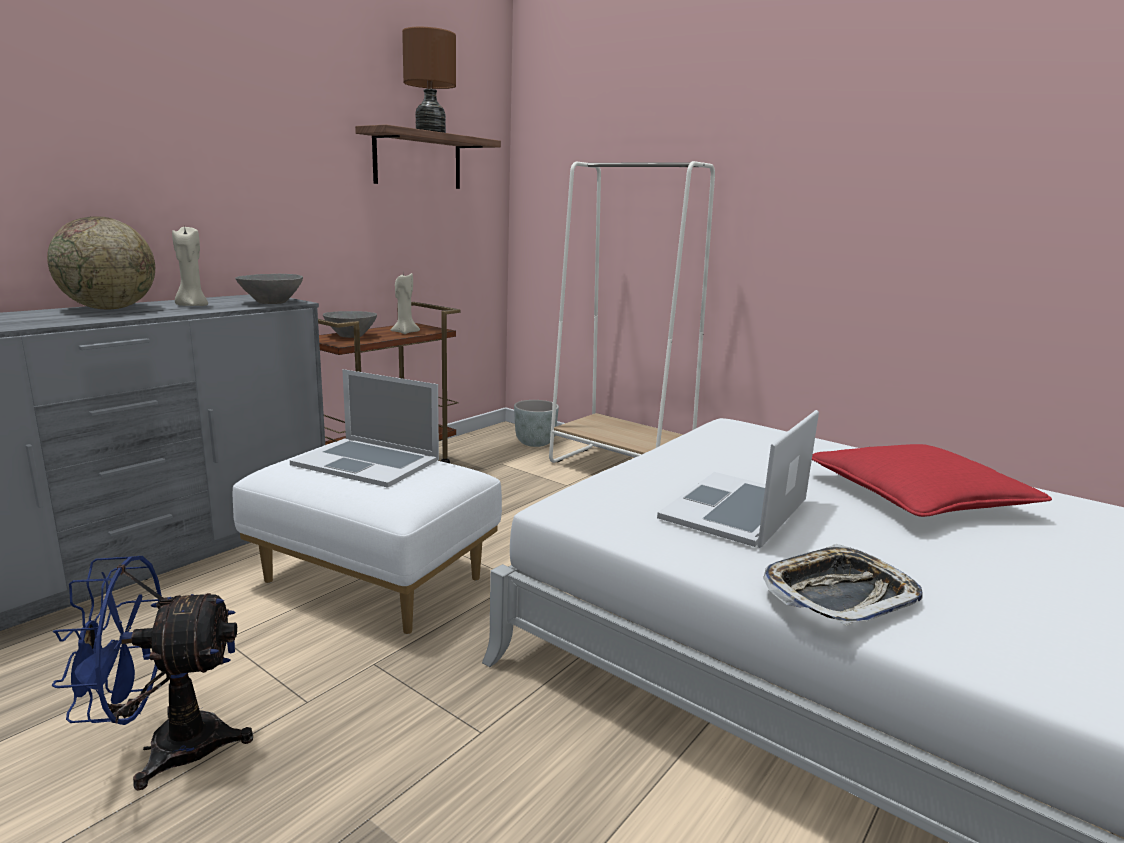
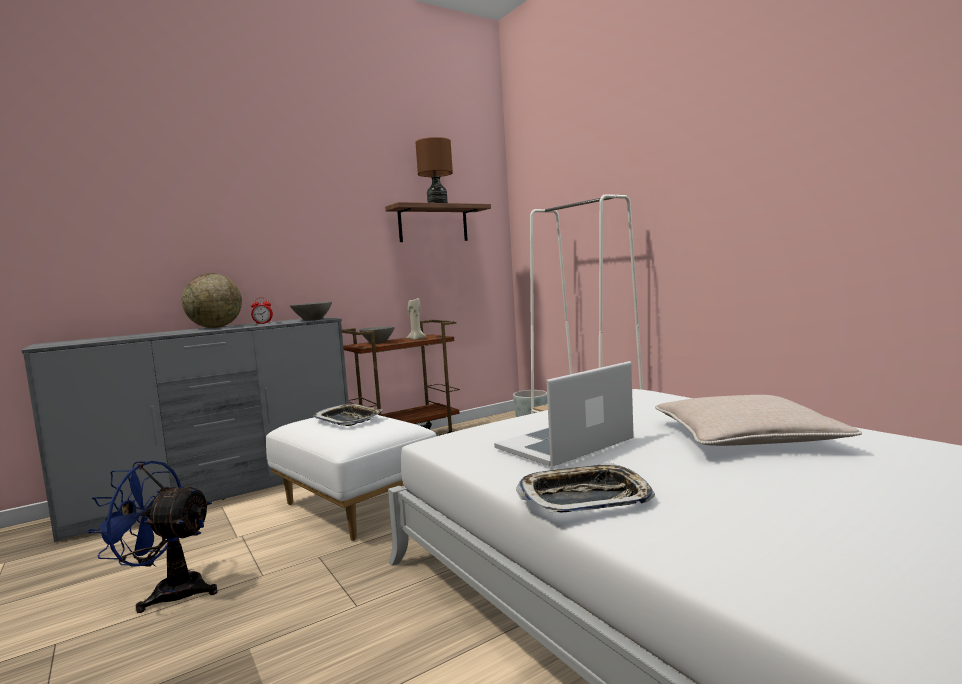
camera: 20 degrees right, 10 degrees down
(192, 305) = (263, 323): beige candle -> alarm clock
(367, 462) = (348, 420): laptop -> tray
(918, 495) = (745, 435): red pillow -> beige pillow

